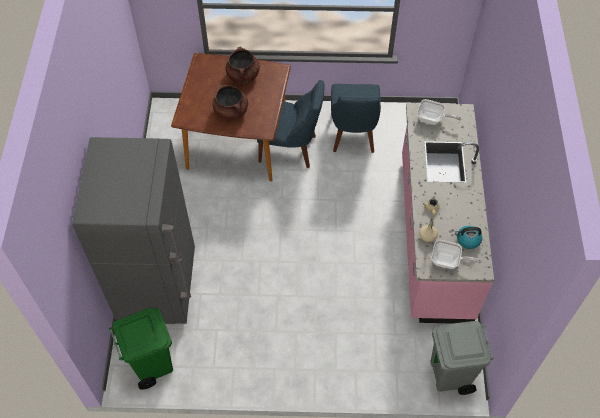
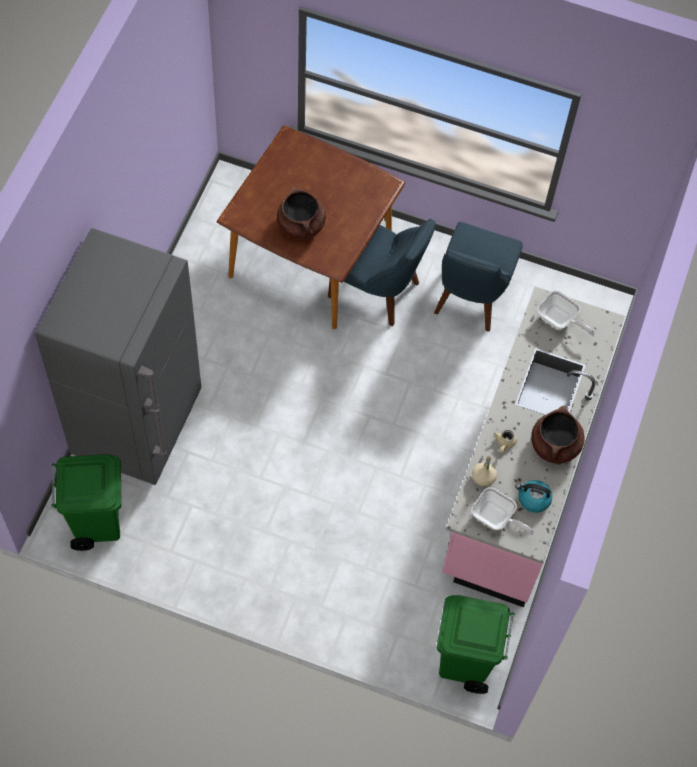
camera: 15 degrees right, 5 degrees up
(243, 76) = (336, 178): brown cooking pot -> brown cooking pot (555, 446)
(450, 375) = (465, 662): grey trash can -> green trash can

